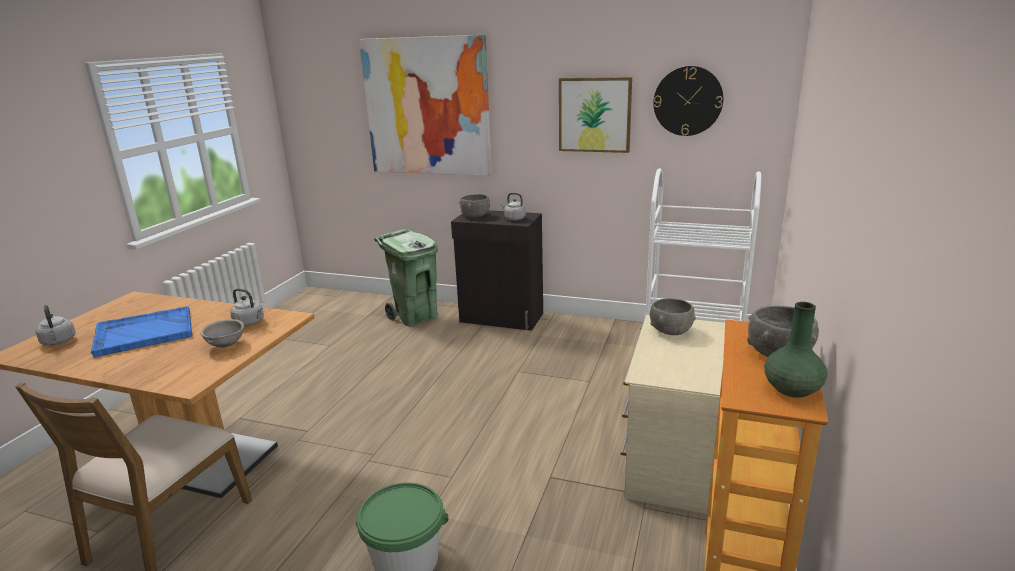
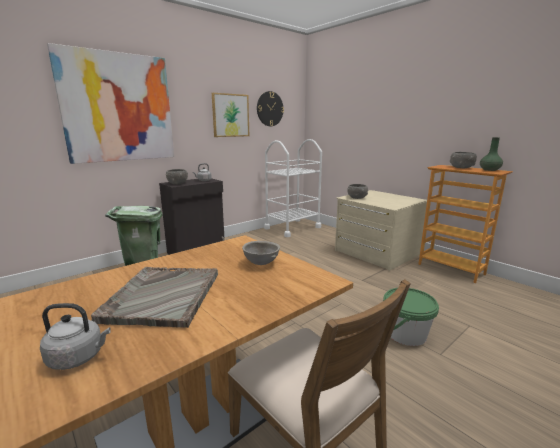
camera: 60 degrees left, 5 degrees down
(143, 333) = (163, 296): blue tray -> grey tray
(250, 323) = (227, 252): grey kettle -> none

